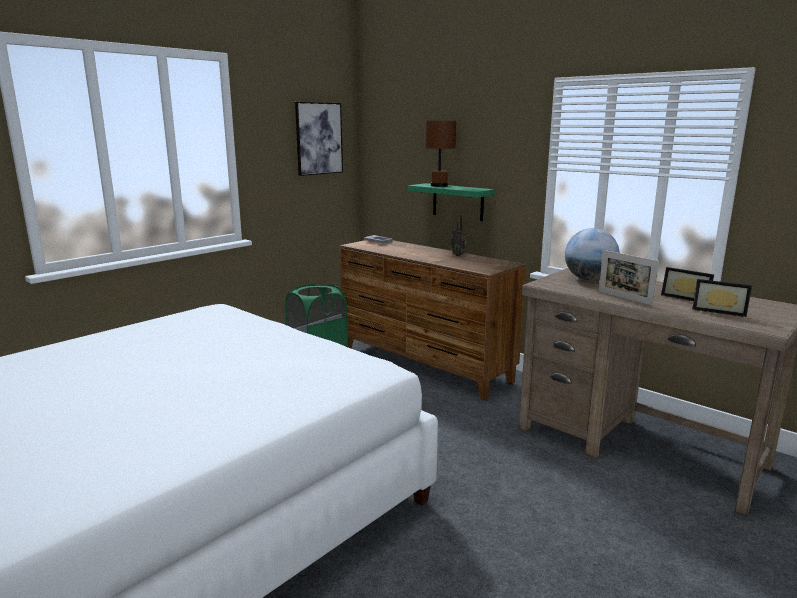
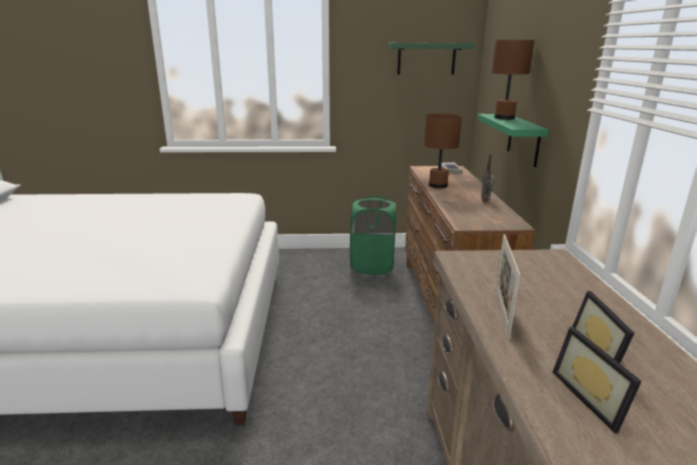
camera: 45 degrees right, 5 degrees up
(319, 138) = (426, 58): picture -> green shelf
(402, 253) = (437, 185): none -> brown table lamp
(589, 279) = (532, 272): globe -> none

